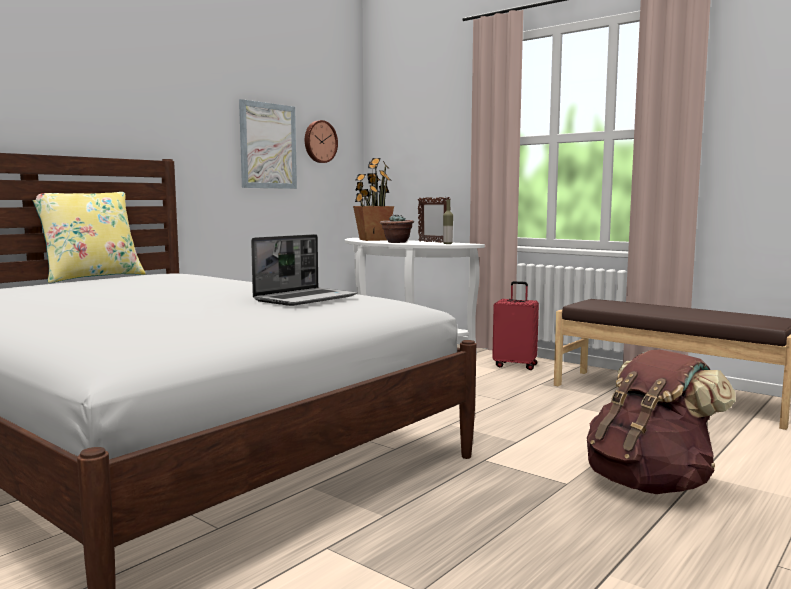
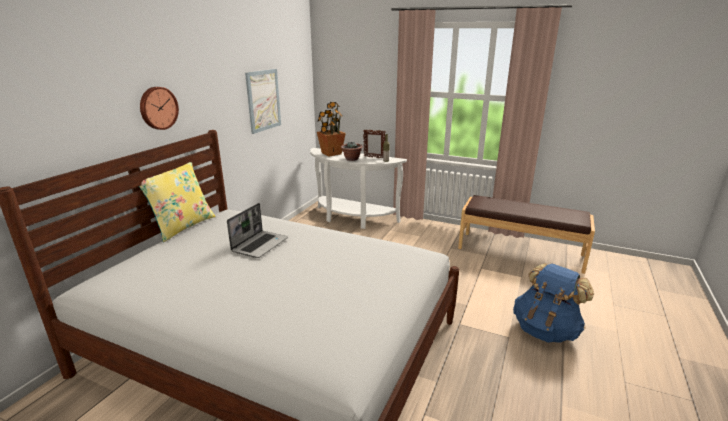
camera: 15 degrees left, 15 degrees up
(306, 298) = (370, 260): laptop -> laptop (260, 245)
(319, 141) = (290, 88): wall clock -> wall clock (158, 108)
(515, 365) = (428, 231): red suitcase -> none
(649, 484) = (545, 330): brown backpack -> blue backpack

